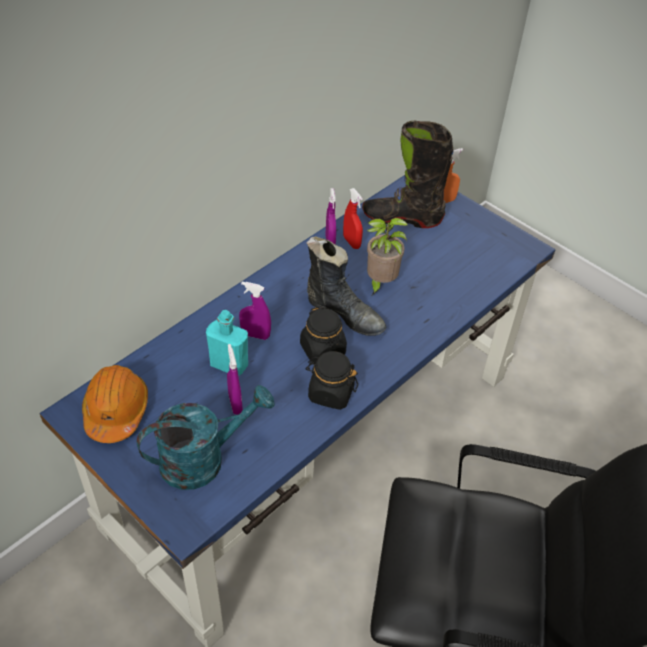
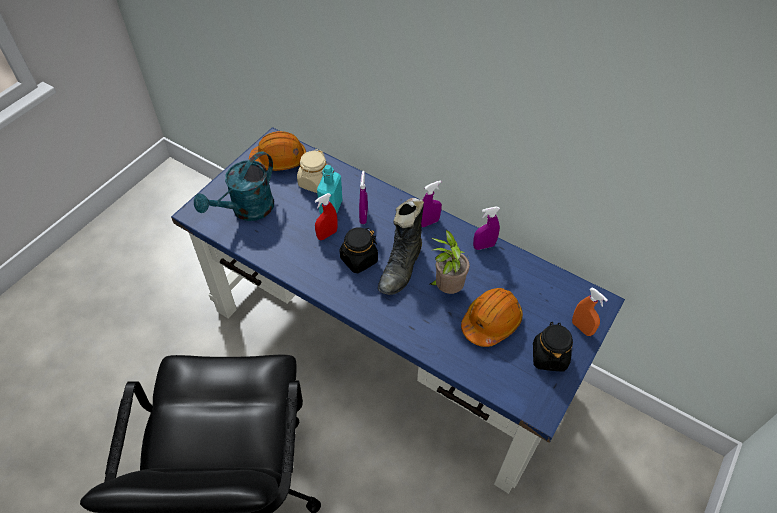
camera: 80 degrees right, 5 degrees up
(178, 376) = (315, 182): none -> beige jar
(203, 459) = (247, 210): turquoise watering can -> turquoise watering can turned 75 degrees clockwise
(235, 403) = (296, 218): purple spray bottle -> purple spray bottle (428, 222)
(330, 393) = (316, 271): black jar -> black jar (549, 356)
(351, 242) = (490, 261): red spray bottle -> red spray bottle (327, 234)
(402, 218) = (540, 295): black boot -> none
(428, 259) = (491, 322): none -> orange hard hat

